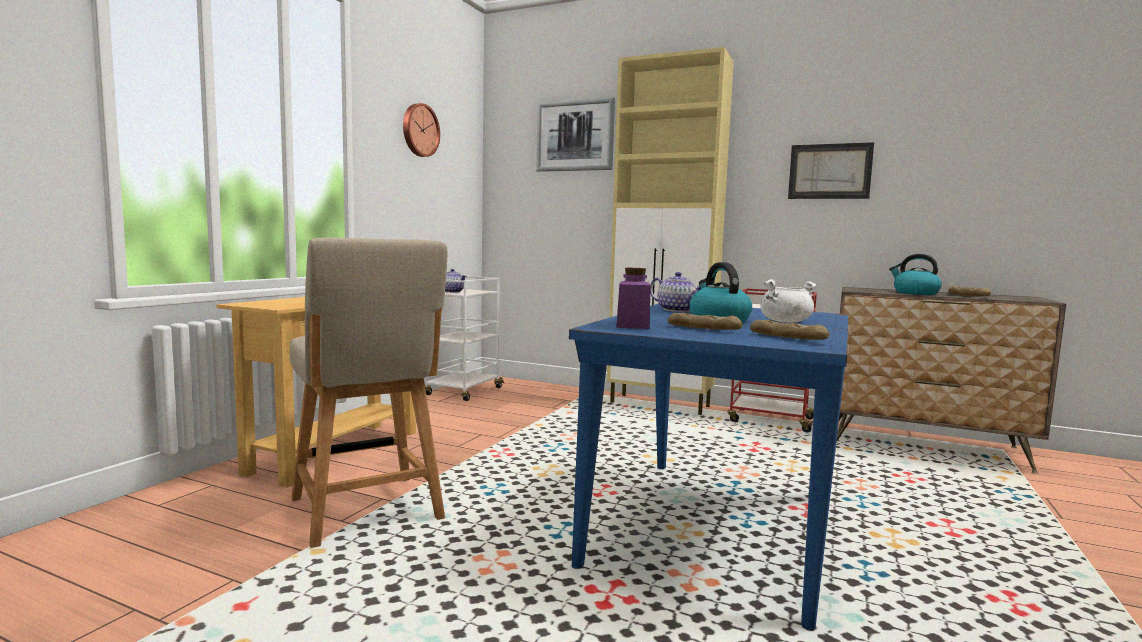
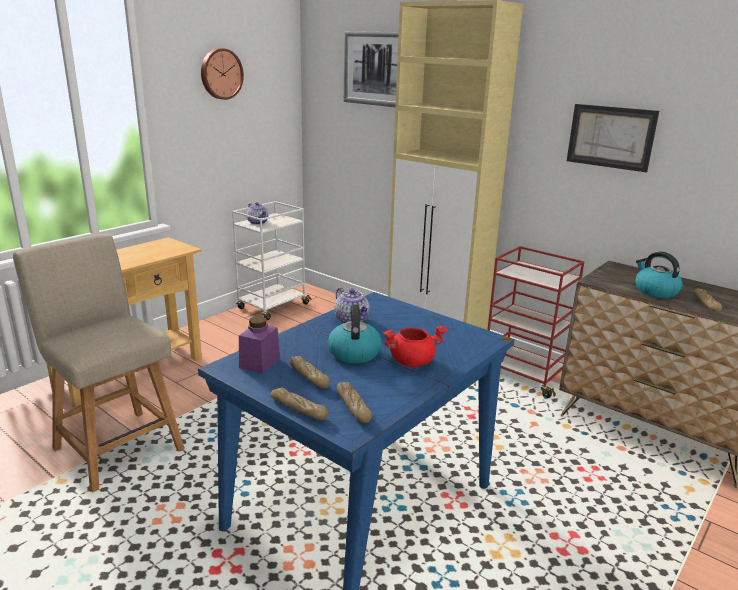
camera: 15 degrees right, 15 degrees up
(368, 512) = (116, 446): beige chair -> beige chair turned 150 degrees clockwise
(735, 340) = (298, 409): none -> bread
(785, 322) = (412, 361): white cooking pot -> red cooking pot

